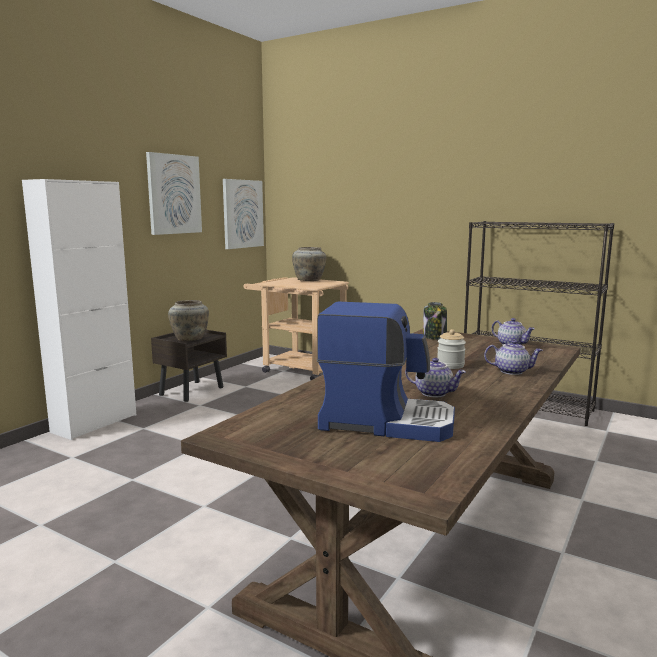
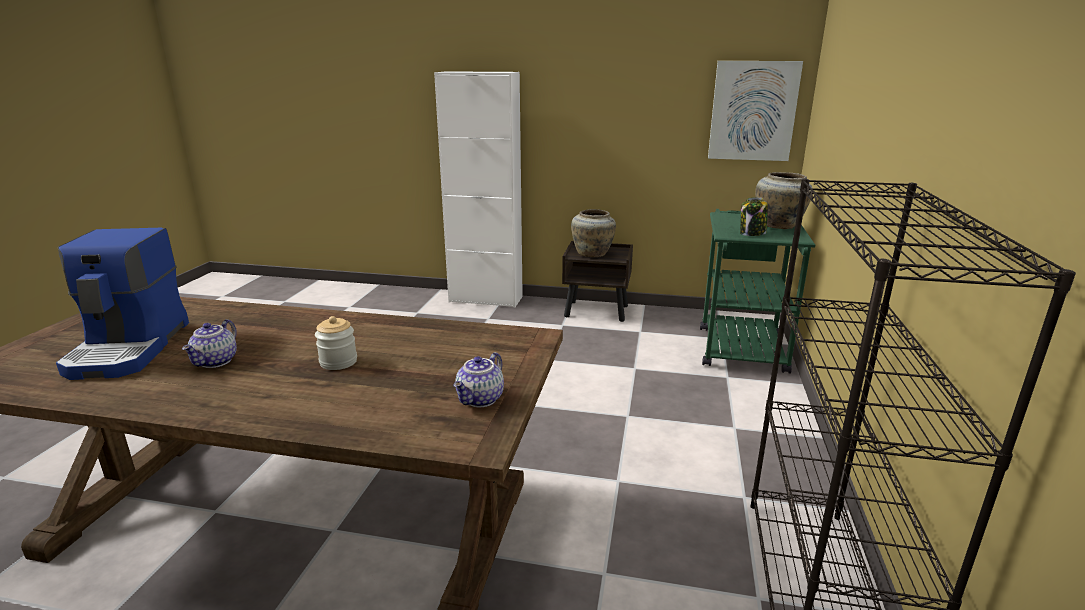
camera: 70 degrees right, 10 degrees up
(174, 194) = (626, 83): picture -> none
(297, 369) = (740, 345): beige cart -> green cart
(435, 337) = (504, 341): jar -> jar (752, 233)
(512, 371) = (310, 403): teapot -> none

